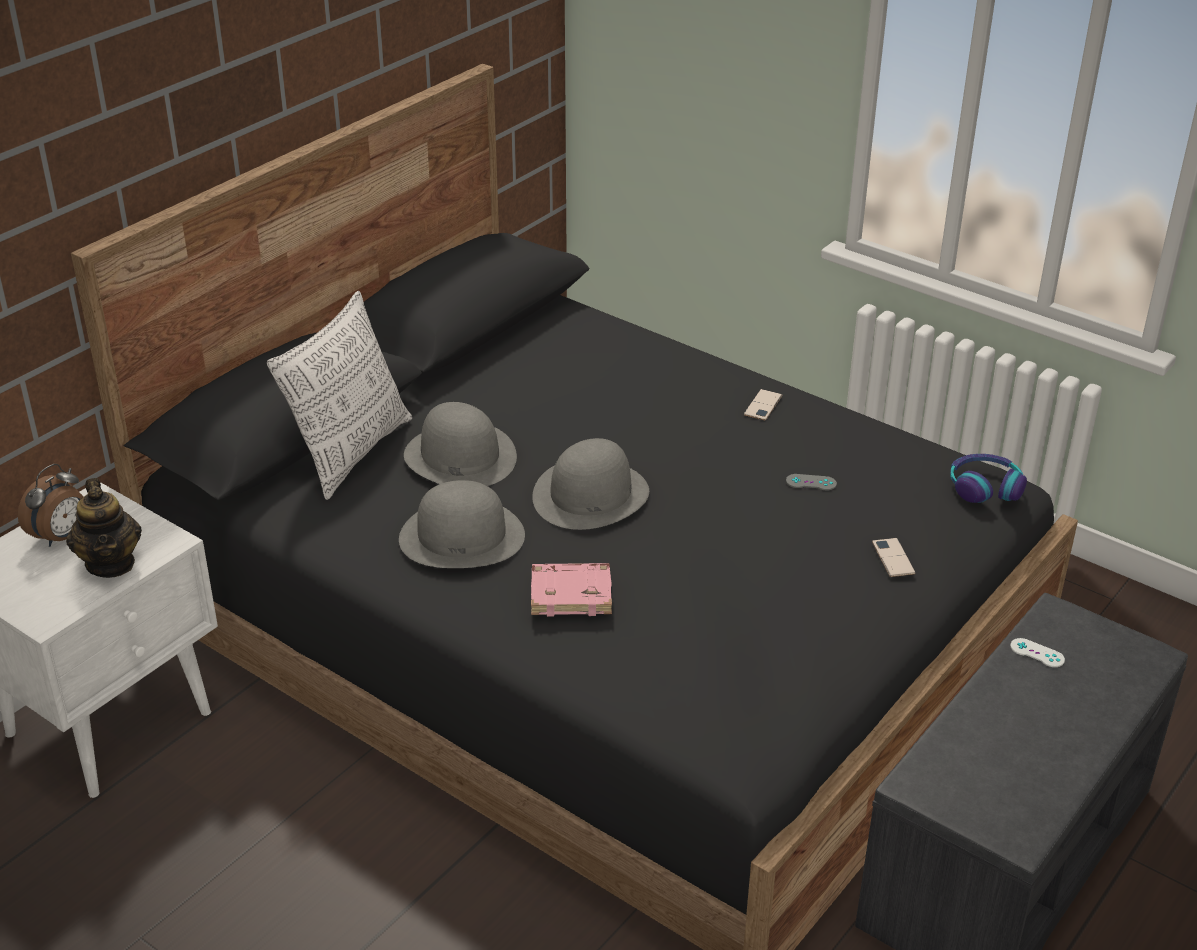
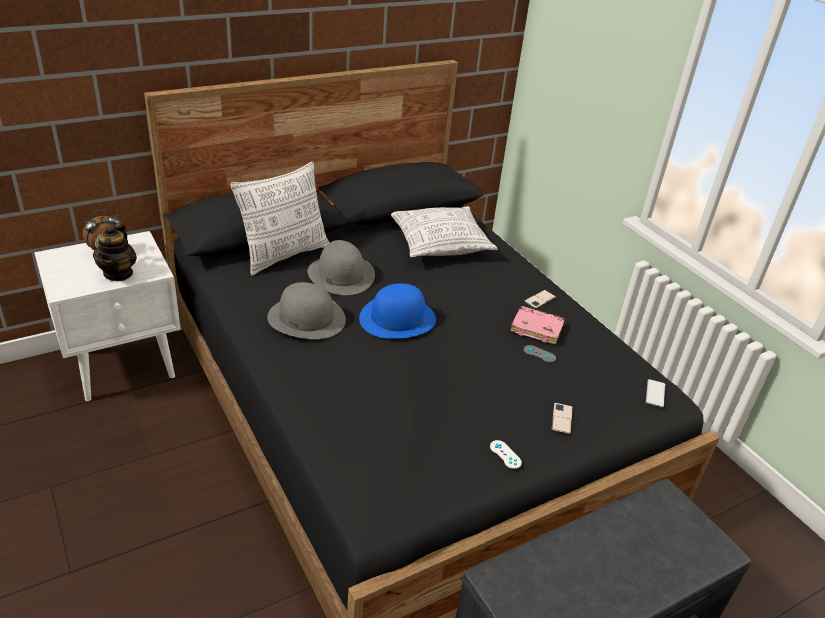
camera: 20 degrees right, 0 degrees up
(568, 364) = (440, 244): none -> pillow
(572, 594) = (342, 372): pink book -> pink book (537, 328)
(590, 495) = (397, 318): grey hat -> blue hat
(985, 487) = (655, 393): headphones -> phone
(1037, 653) = (636, 518): white game controller -> white game controller (505, 454)

